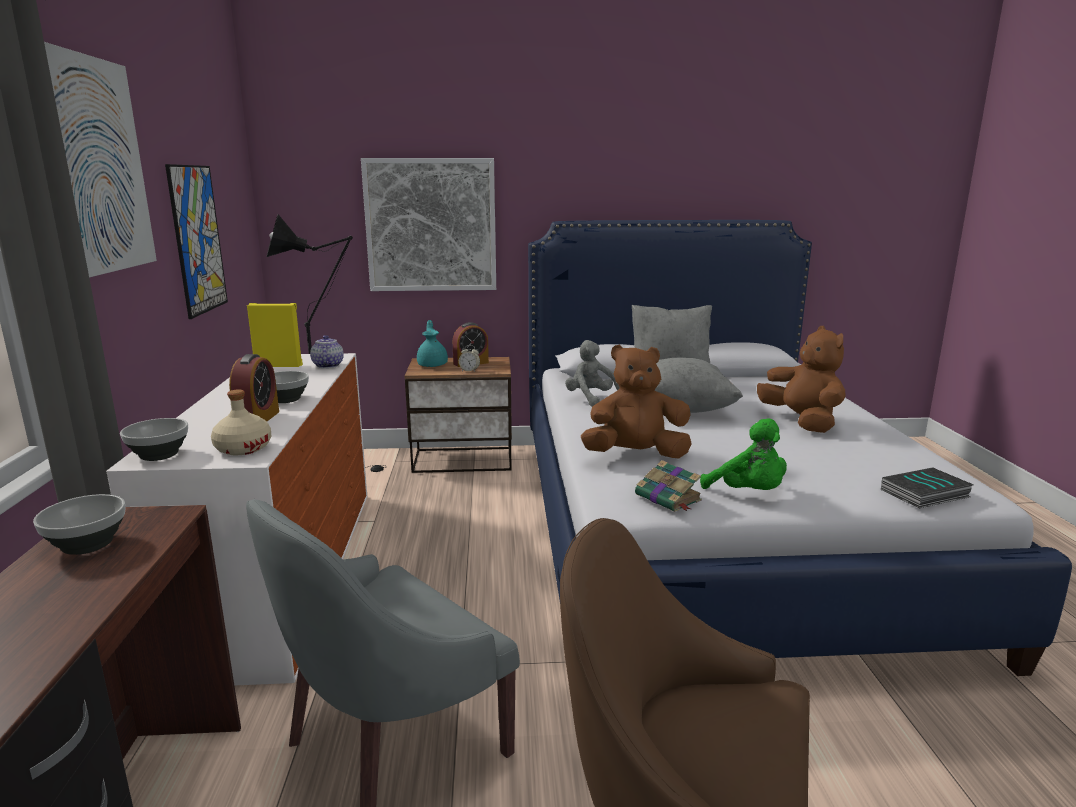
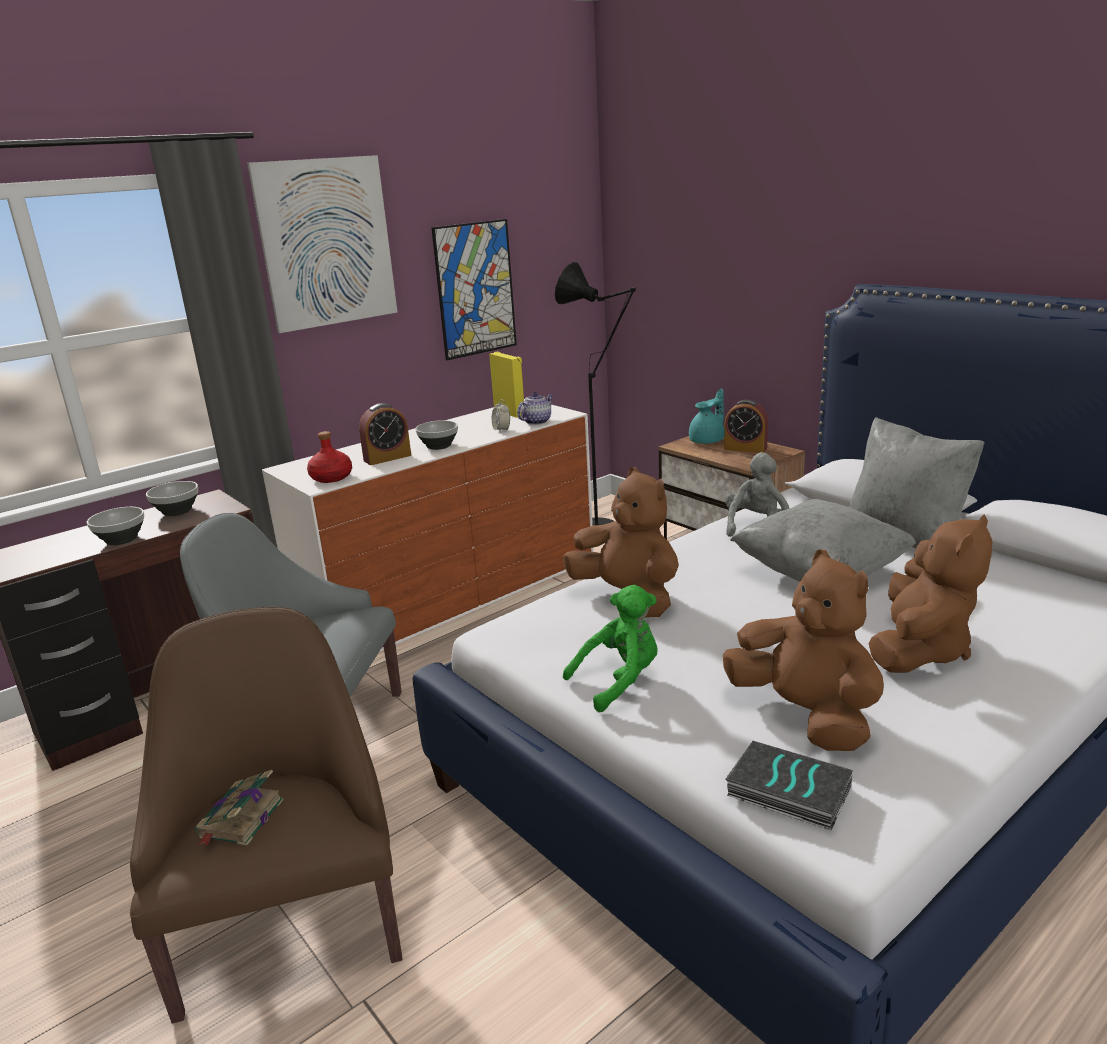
camera: 55 degrees right, 5 degrees up
(160, 454) = (297, 467): bowl -> bowl (122, 539)
(243, 448) = (331, 477): beige bottle -> red bottle
(431, 225) = (740, 277): picture -> none
(469, 371) = (722, 457): alarm clock -> alarm clock (501, 430)
(669, 498) = (541, 646): book -> book (240, 819)
(748, 493) = (619, 681): green plush toy -> green plush toy turned 135 degrees counterclockwise
(844, 465) = (805, 715): none -> brown plush toy

